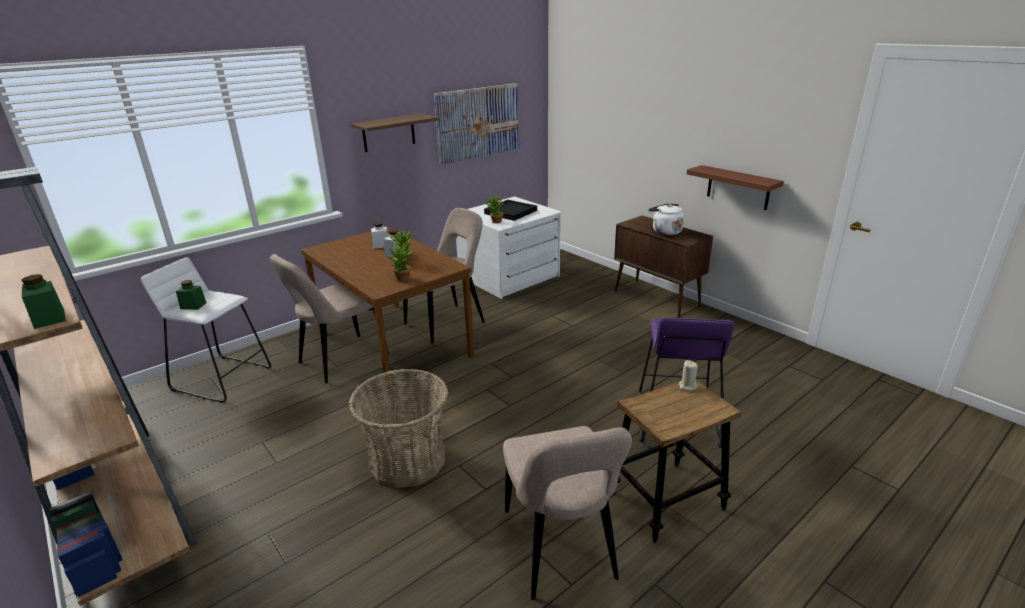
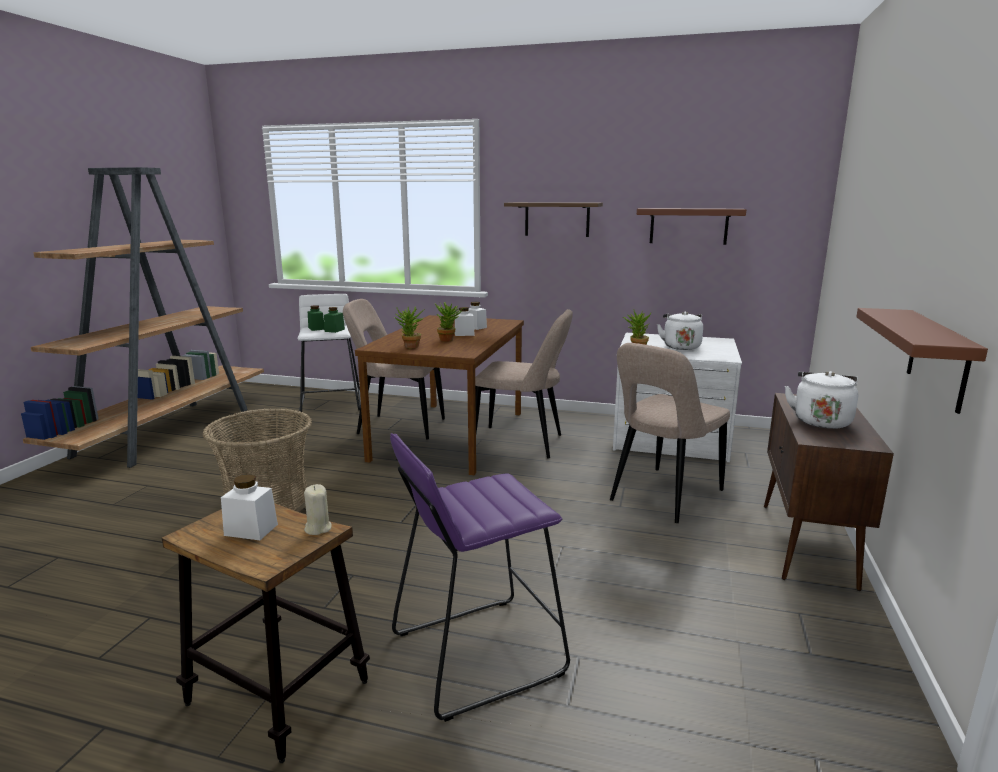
camera: 55 degrees right, 10 degrees down
(49, 318) = (78, 251): green jar -> green jar (334, 330)
(478, 122) = (688, 226): picture -> brown shelf
(510, 212) = (680, 346): black tray -> white kettle
(560, 549) = (156, 632): beige chair -> beige chair (663, 497)
(671, 408) = (251, 530): none -> white jar

